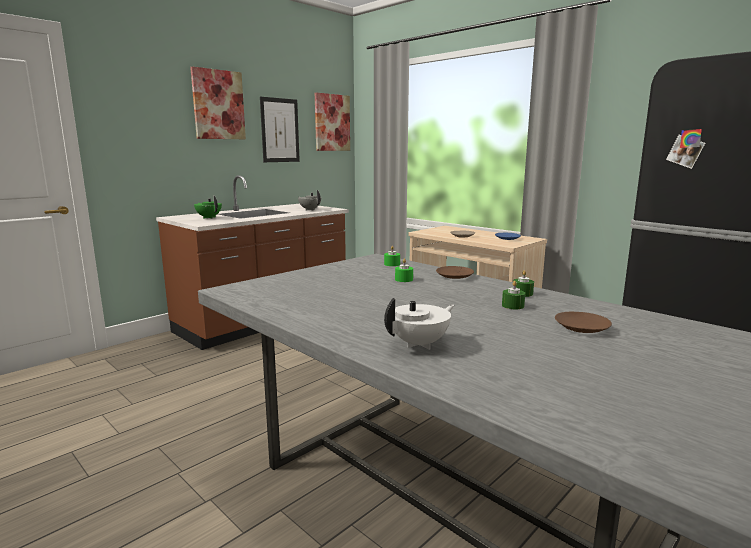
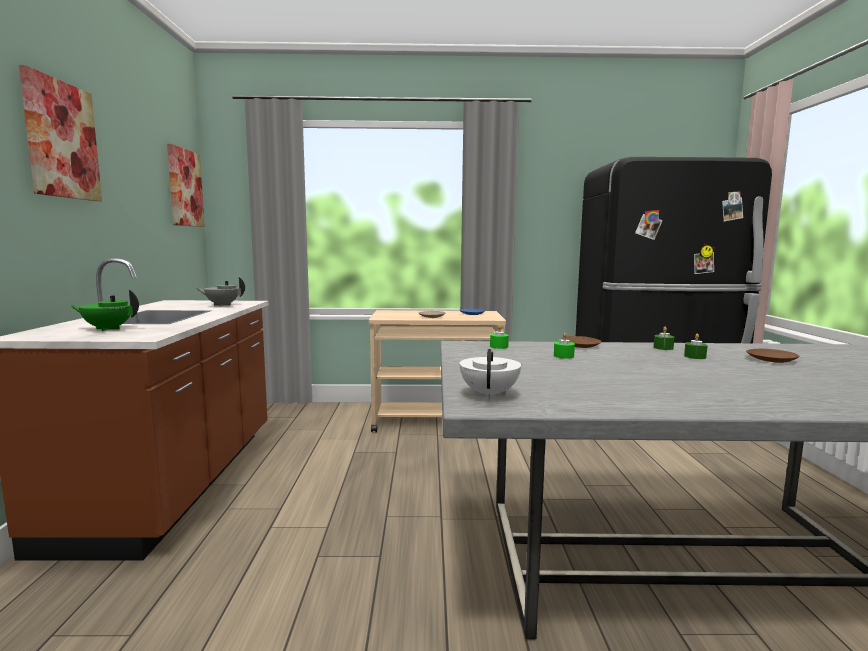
camera: 45 degrees left, 5 degrees down
(280, 130) = (136, 192): picture -> none
(420, 344) = (781, 395): white teapot -> white teapot (490, 394)

